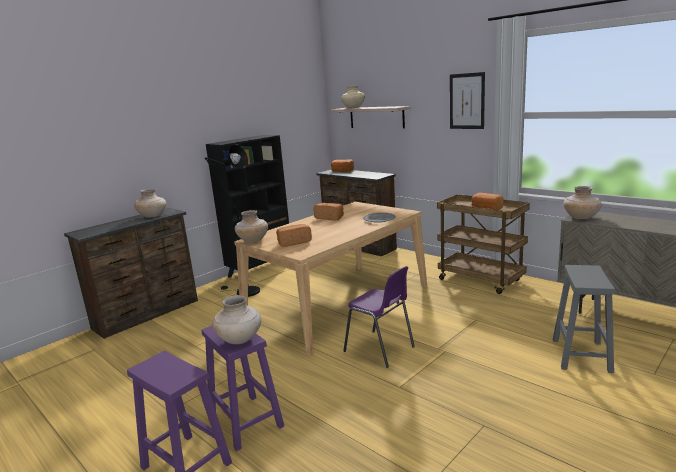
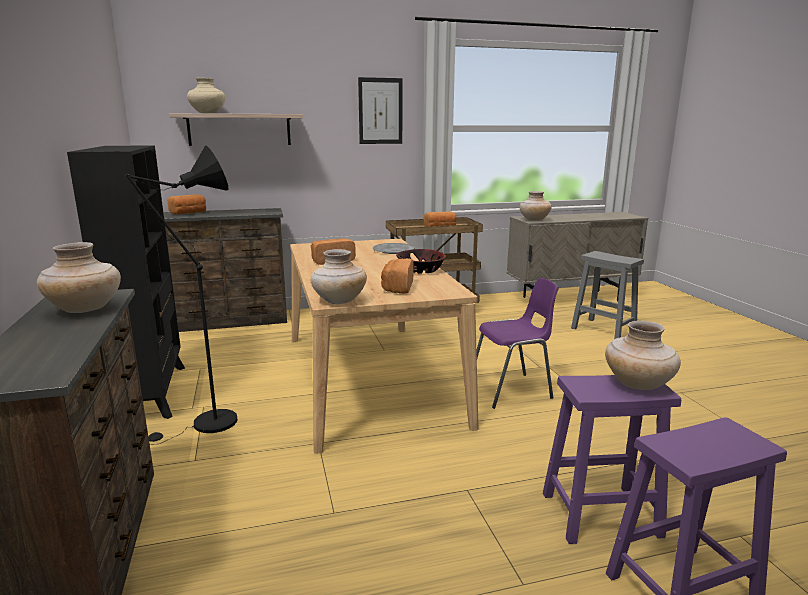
camera: 60 degrees left, 0 degrees up
(341, 236) = (421, 270): none -> bowl

